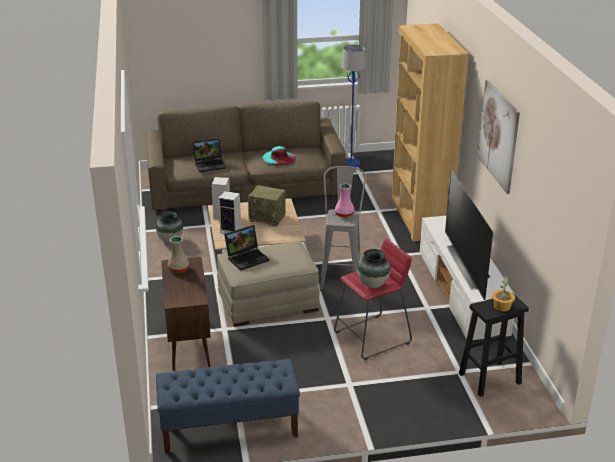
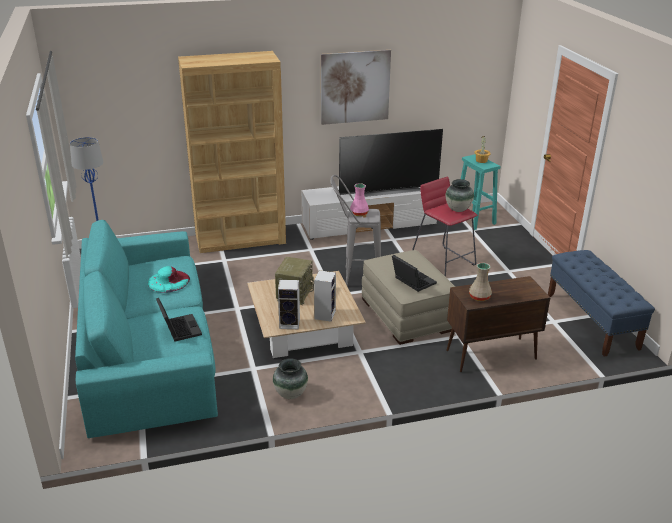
camera: 95 degrees left, 0 degrees up
(245, 186) = (149, 348): brown sofa -> turquoise sofa
(489, 379) = (475, 220): black stool -> turquoise stool

